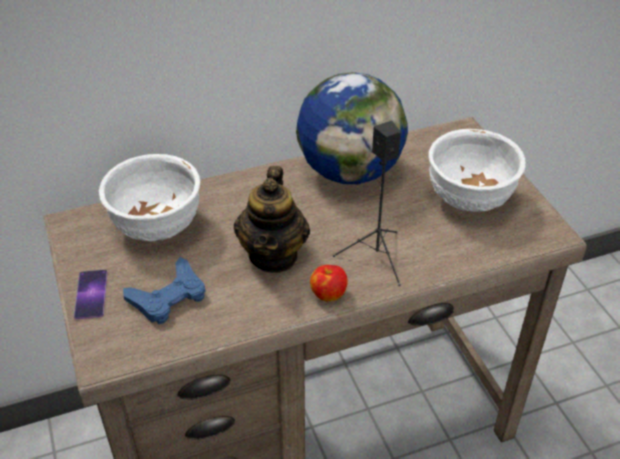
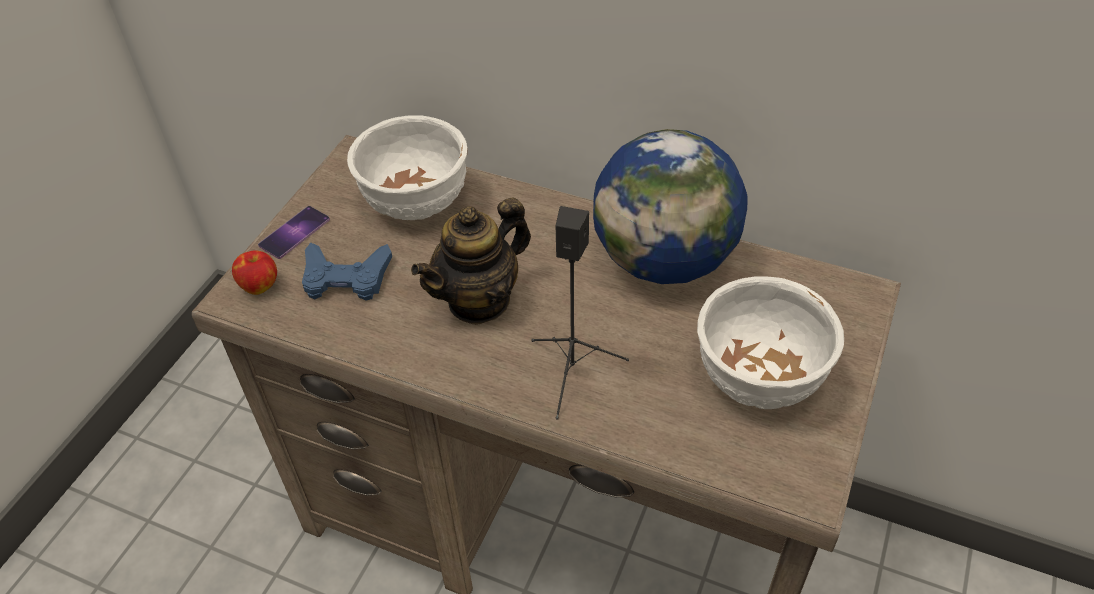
camera: 45 degrees right, 5 degrees up
(328, 294) = (478, 375): apple -> apple (260, 285)

